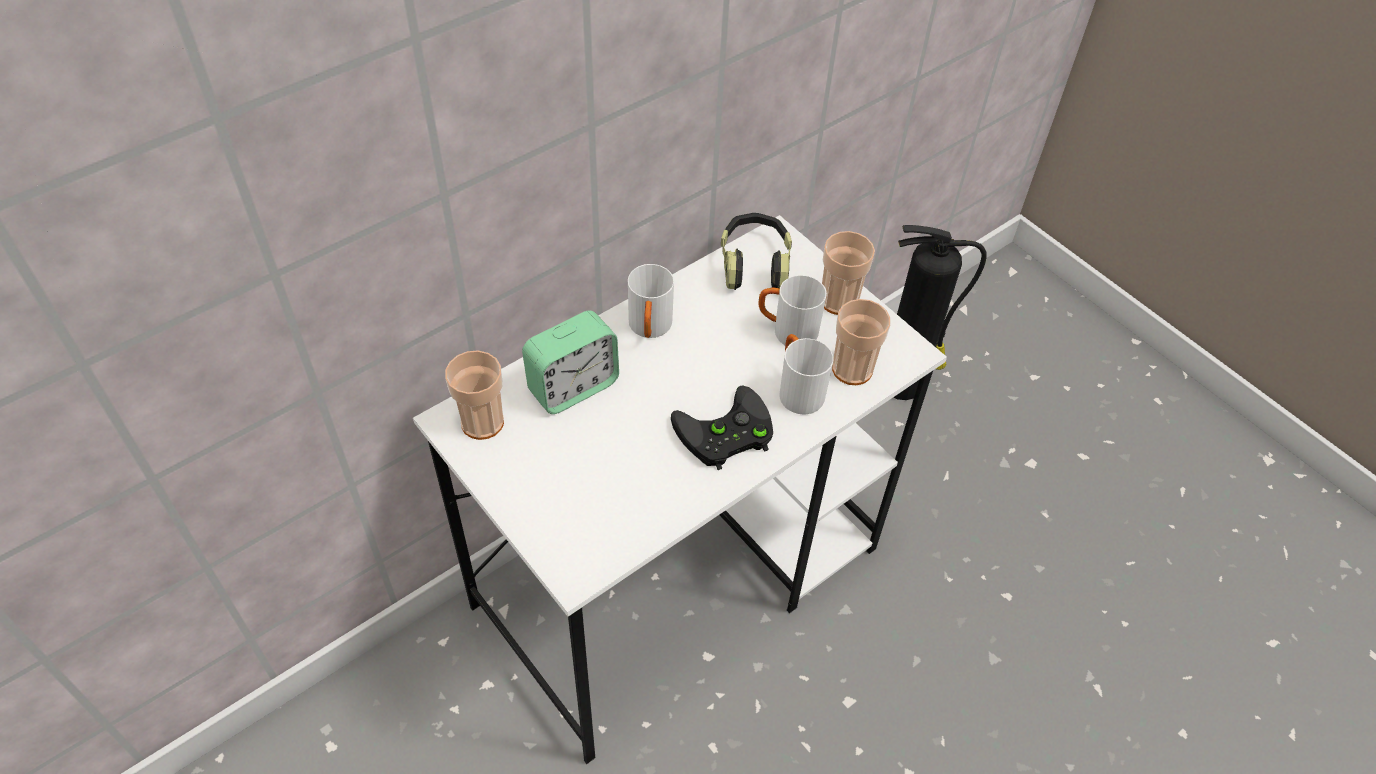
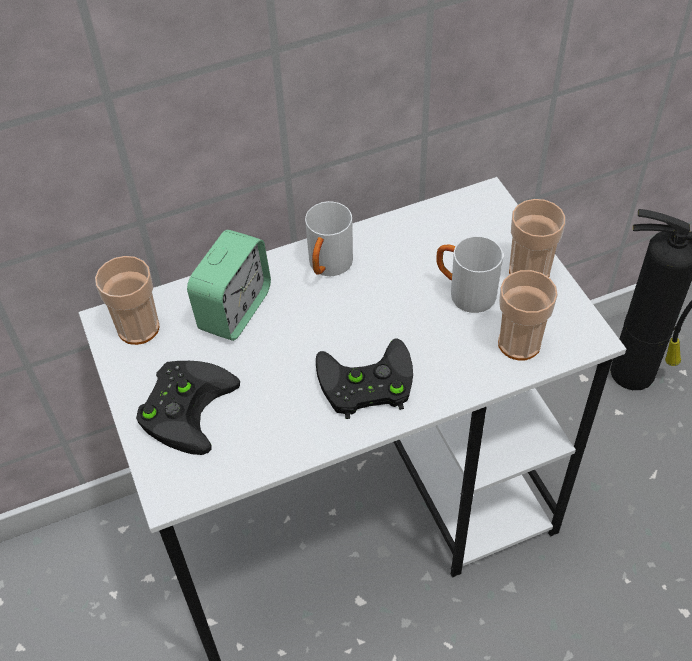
camera: 20 degrees right, 0 degrees up
(558, 488) = (185, 405): none -> black game controller
(573, 387) = (235, 310): alarm clock -> alarm clock turned 45 degrees counterclockwise
(754, 263) = (454, 220): headphones -> none
(797, 390) = (454, 353): white mug -> none

